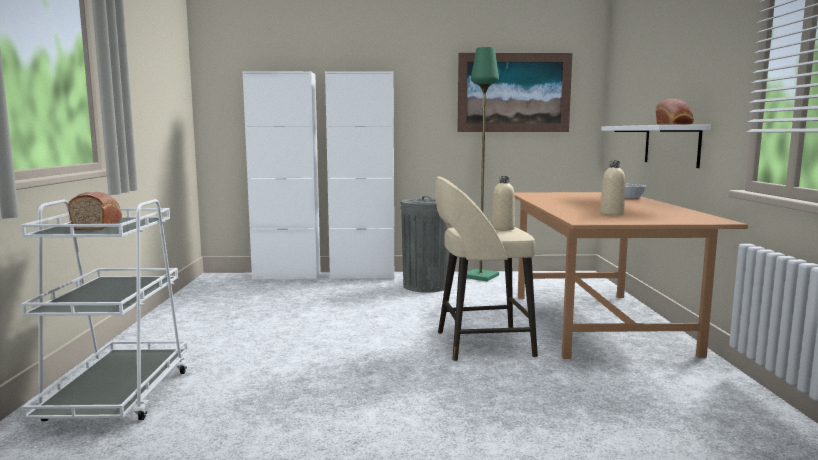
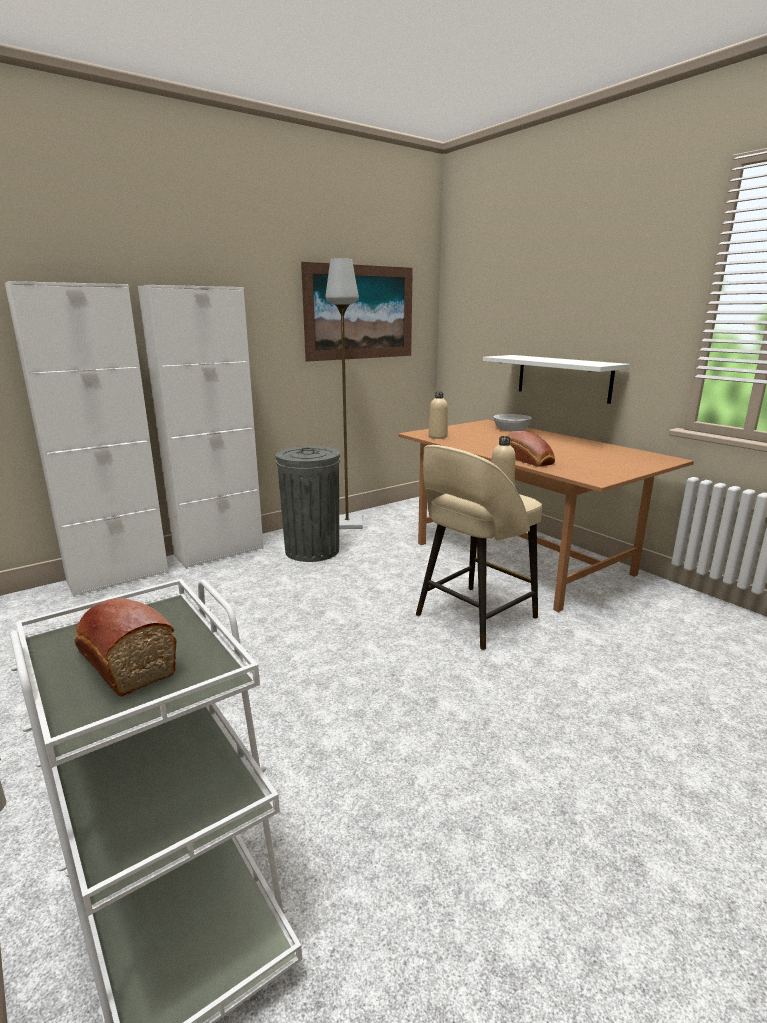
camera: 35 degrees left, 10 degrees up
(481, 276) = (348, 523): green floor lamp -> grey floor lamp
(611, 213) = (578, 461): beige bottle -> beige bottle (437, 437)
(674, 124) = (591, 362): bread -> bread (530, 461)

